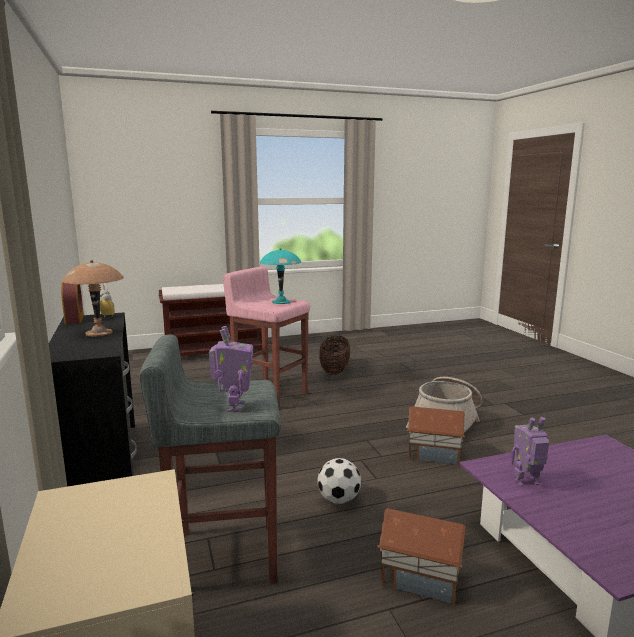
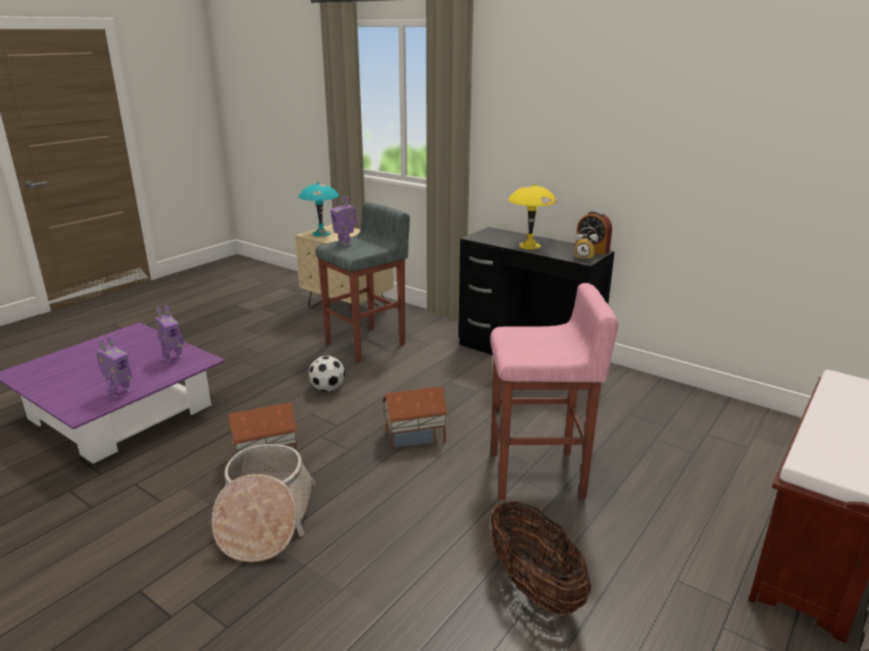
camera: 145 degrees right, 10 degrees up
(99, 333) = (529, 246): brown table lamp -> yellow table lamp
(281, 302) = (532, 348): turquoise table lamp -> turquoise table lamp (321, 234)
(420, 578) = (247, 368): toy house -> toy house (415, 437)
(576, 453) = (119, 393): none -> toy robot

